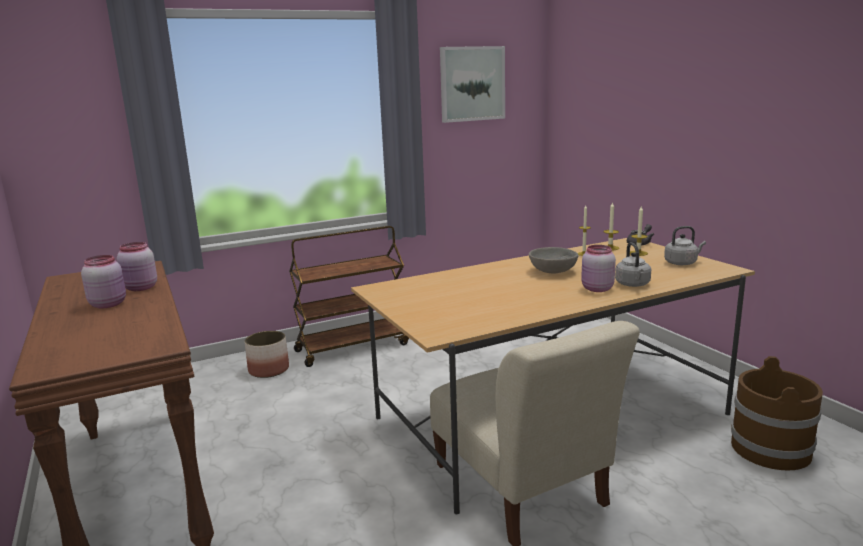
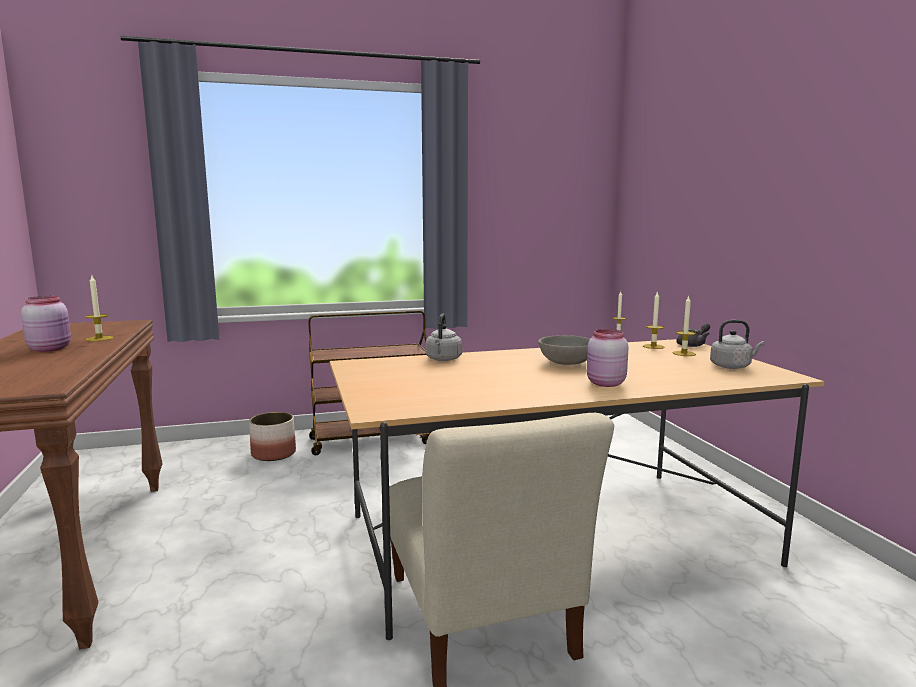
camera: 10 degrees right, 5 degrees down
(141, 288) = (99, 339): pink jar -> candle
(472, 84) = (531, 167): picture -> none
(633, 285) = (653, 383): grey kettle -> grey kettle (443, 359)
(770, 448) = (830, 618): brown bucket -> none

